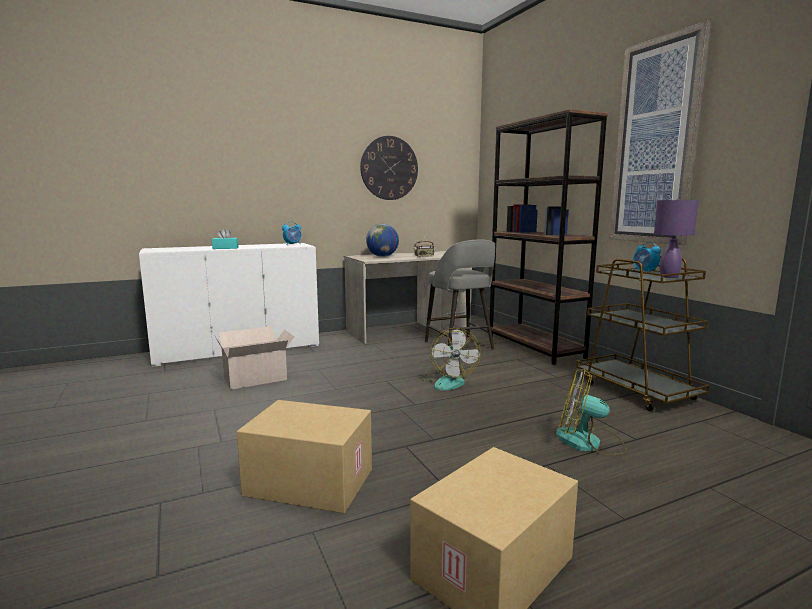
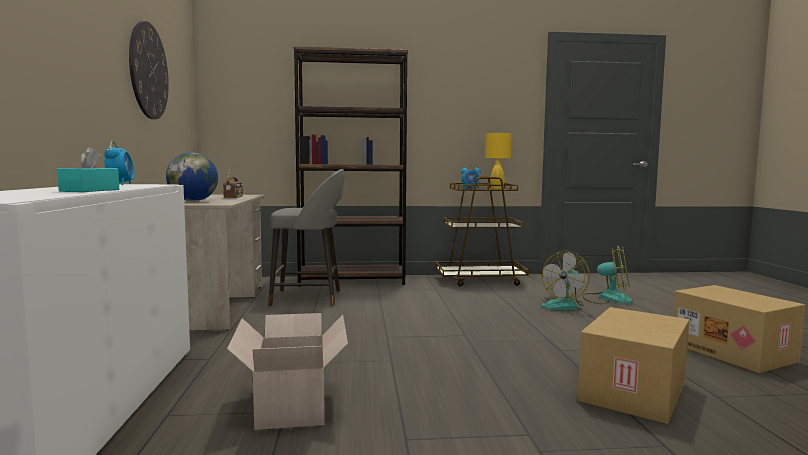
camera: 70 degrees left, 5 degrees down
(448, 381) = (413, 317): fan -> fan (607, 298)
(656, 143) = (449, 90): picture -> none
(669, 276) = (497, 188): purple table lamp -> yellow table lamp

